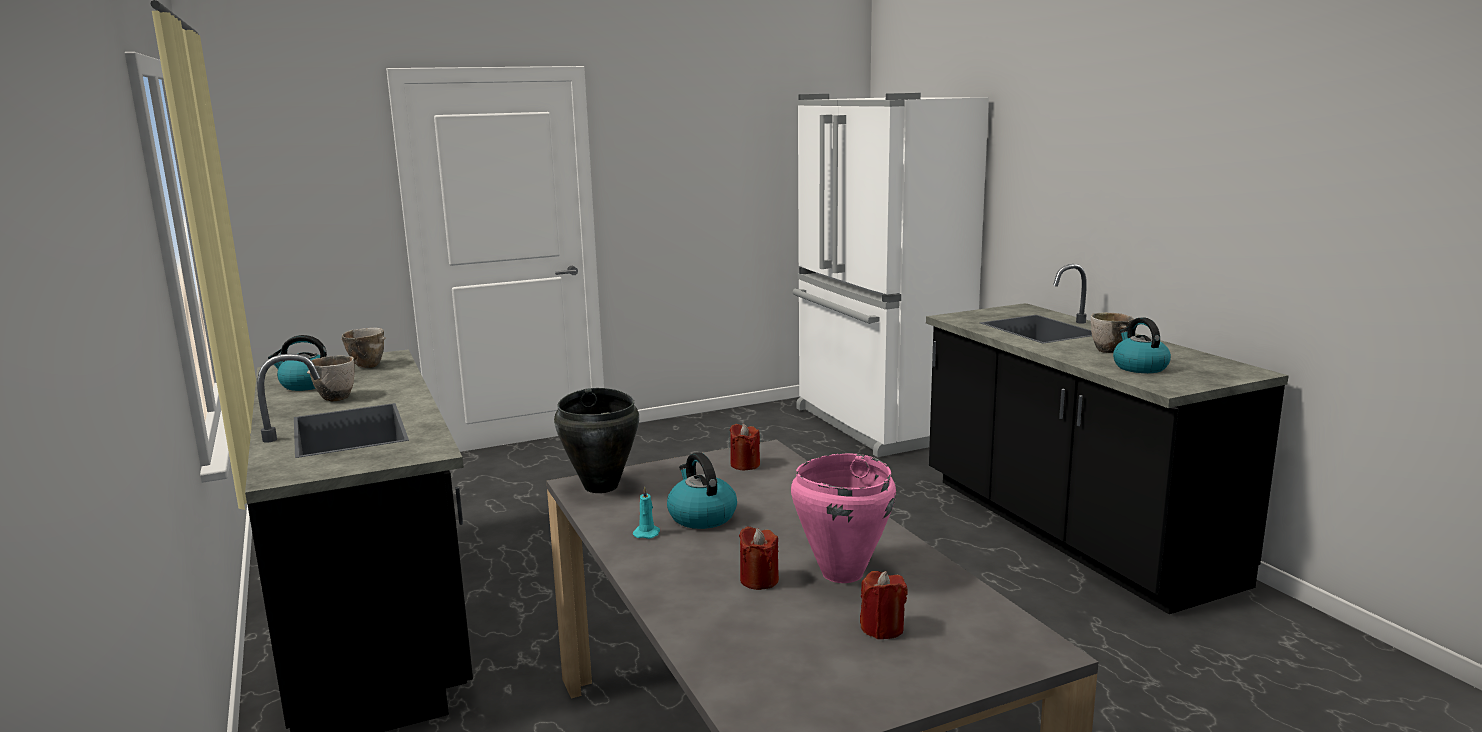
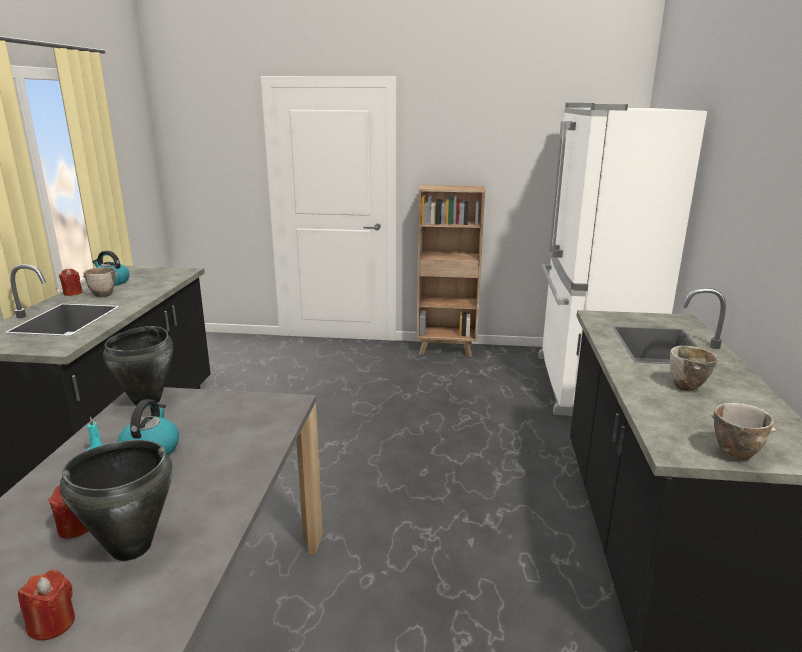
camera: 30 degrees right, 5 degrees up
(366, 366) = (161, 275): bowl -> bowl (732, 453)
(684, 424) = (447, 350): none -> brown bookcase
(745, 465) = (256, 412): red candle -> red candle (73, 293)
(841, 573) = (130, 547): pink cooking pot -> black cooking pot
(1139, 367) = (687, 416): kettle -> none

